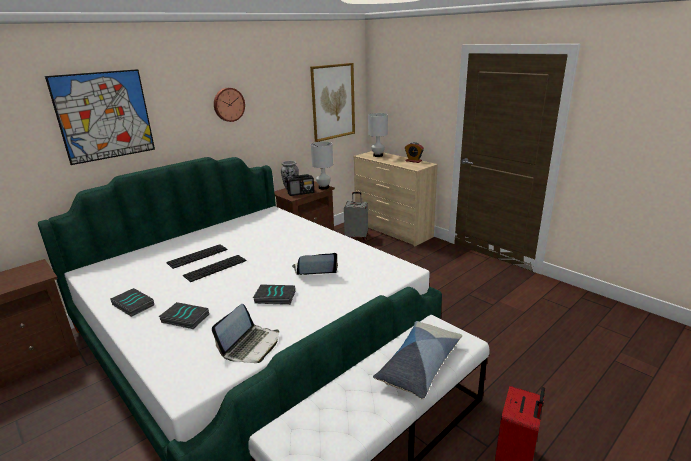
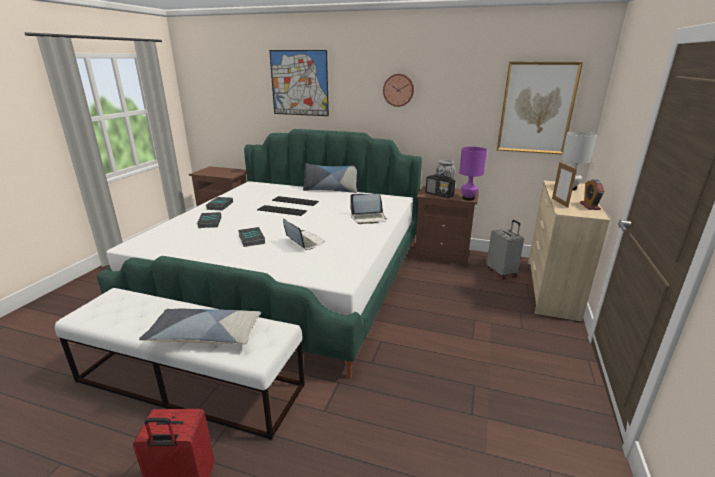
camera: 60 degrees right, 0 degrees up
(196, 232) = (330, 190): none -> pillow
(251, 345) = (183, 249): laptop -> laptop (368, 218)
(323, 187) = (468, 198): white table lamp -> purple table lamp
(400, 164) = (559, 203): none -> picture frame

